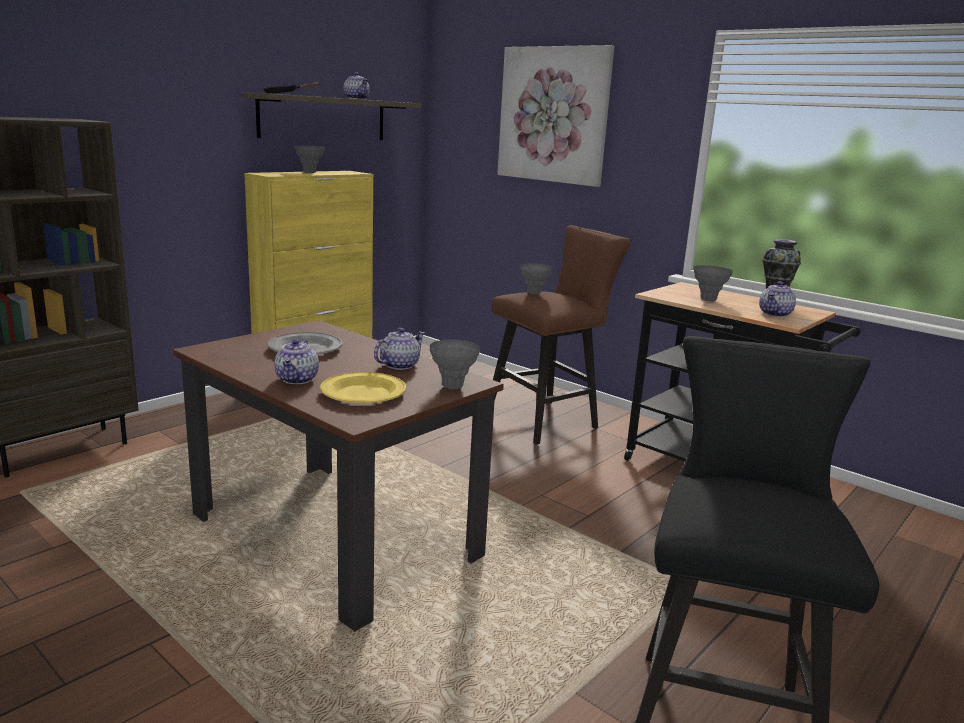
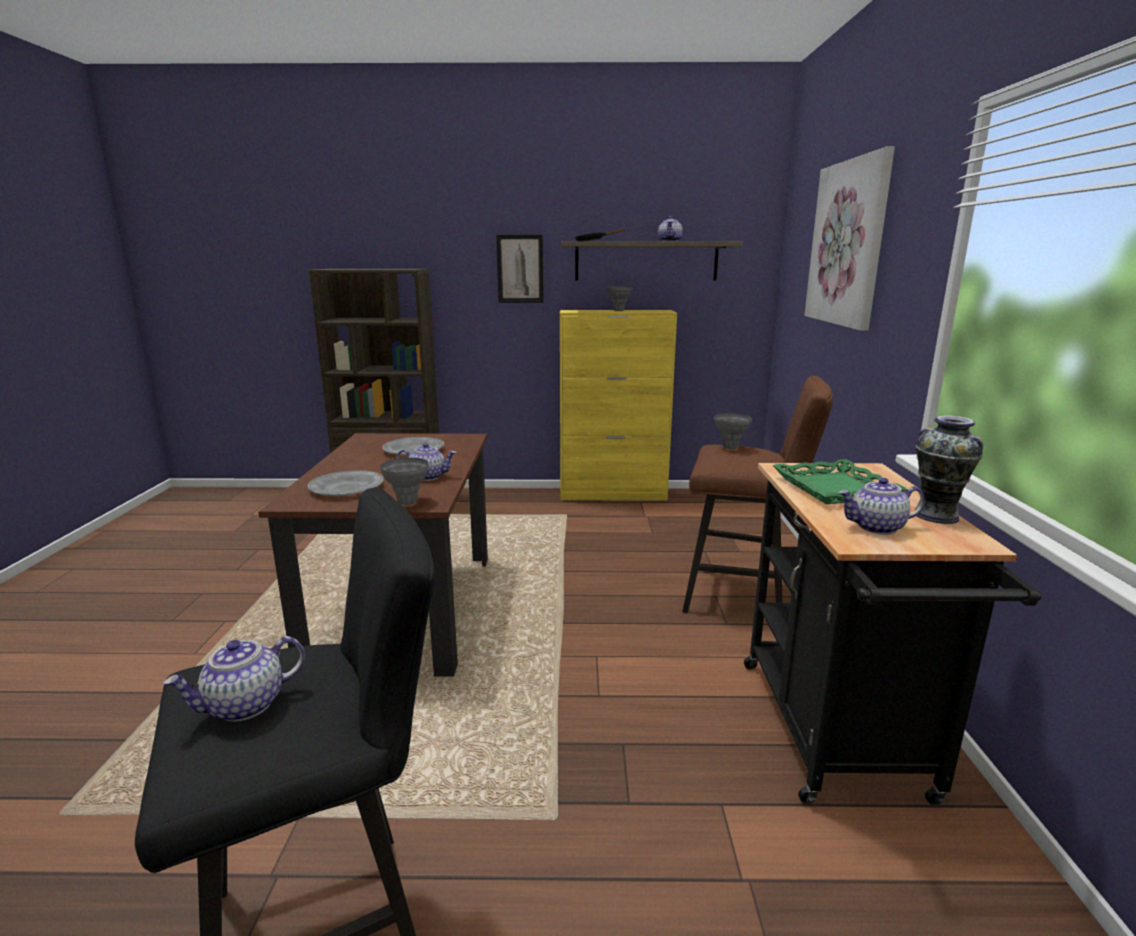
camera: 50 degrees right, 0 degrees up
(195, 122) = (520, 269): none -> picture
(297, 379) = (346, 468): teapot -> teapot (244, 705)
(364, 393) = (346, 488): yellow plate -> grey plate
(708, 300) = (835, 488): grey vase -> green tray

